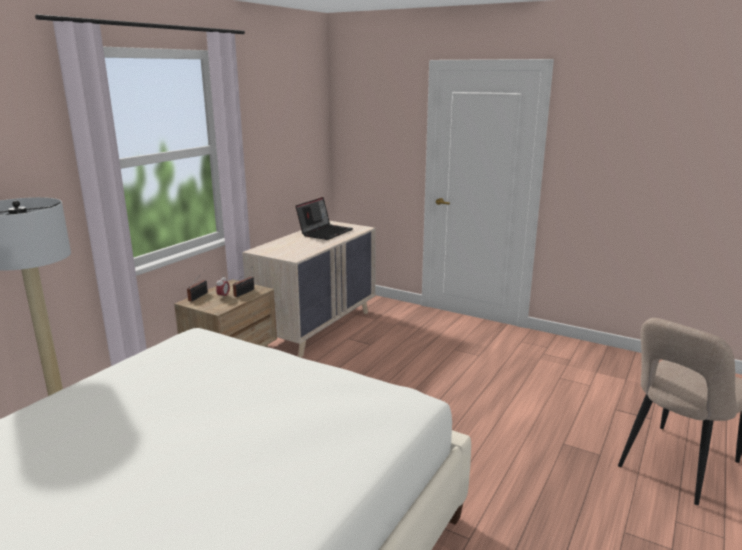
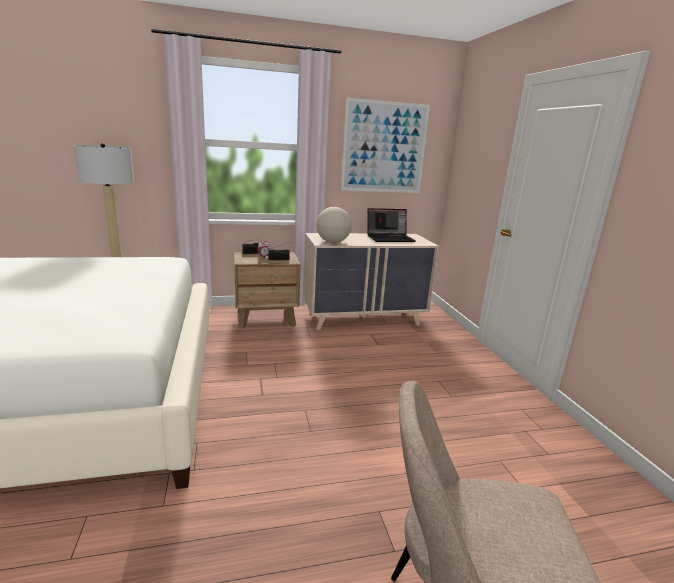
camera: 45 degrees right, 0 degrees up
(282, 133) = (384, 148): none -> picture
(298, 253) = (333, 242): none -> globe

